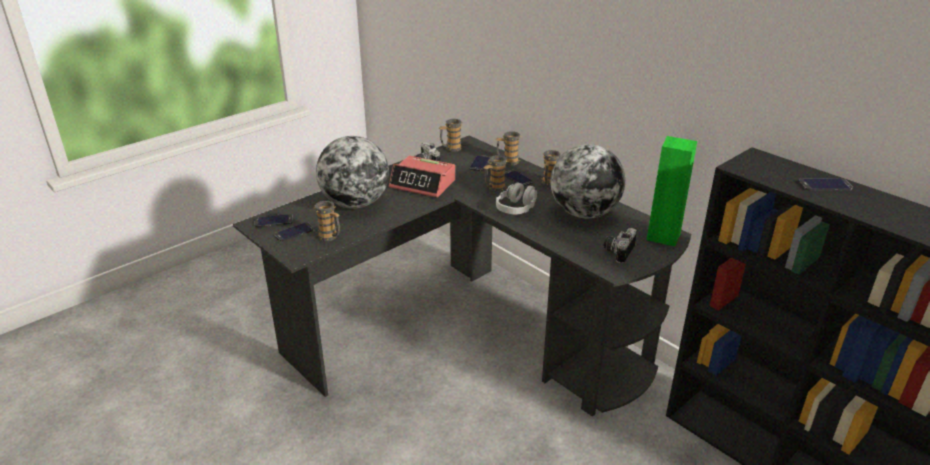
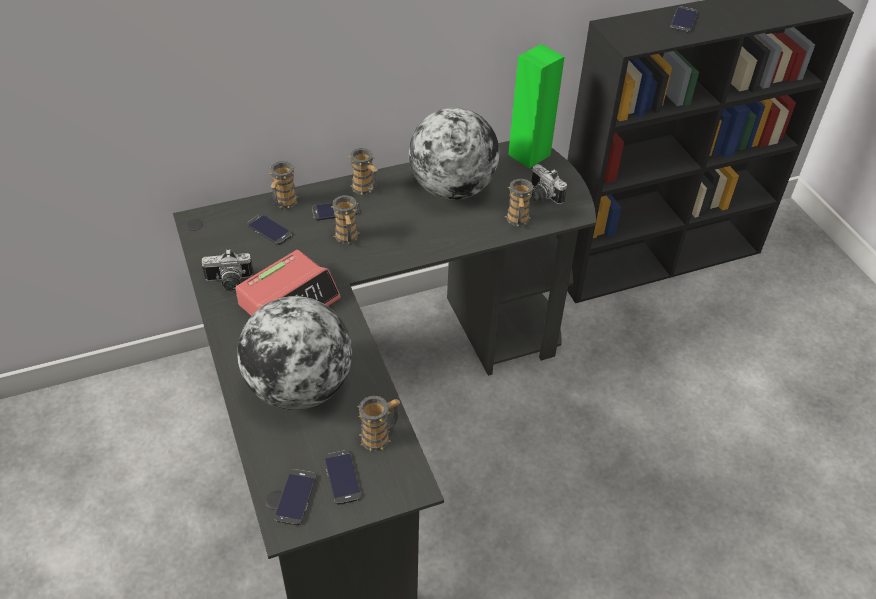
camera: 70 degrees left, 15 degrees up
(451, 148) = (204, 243): mug -> mug (517, 221)
(516, 207) = (407, 236): grey headphones -> none

